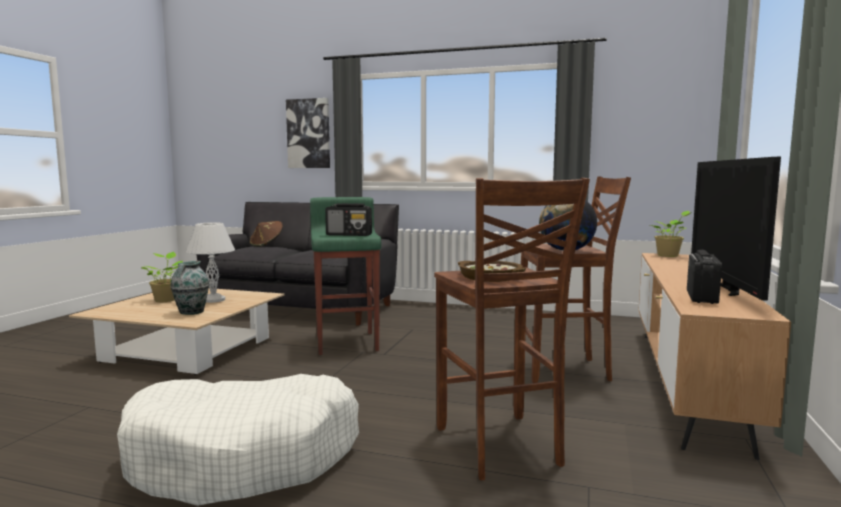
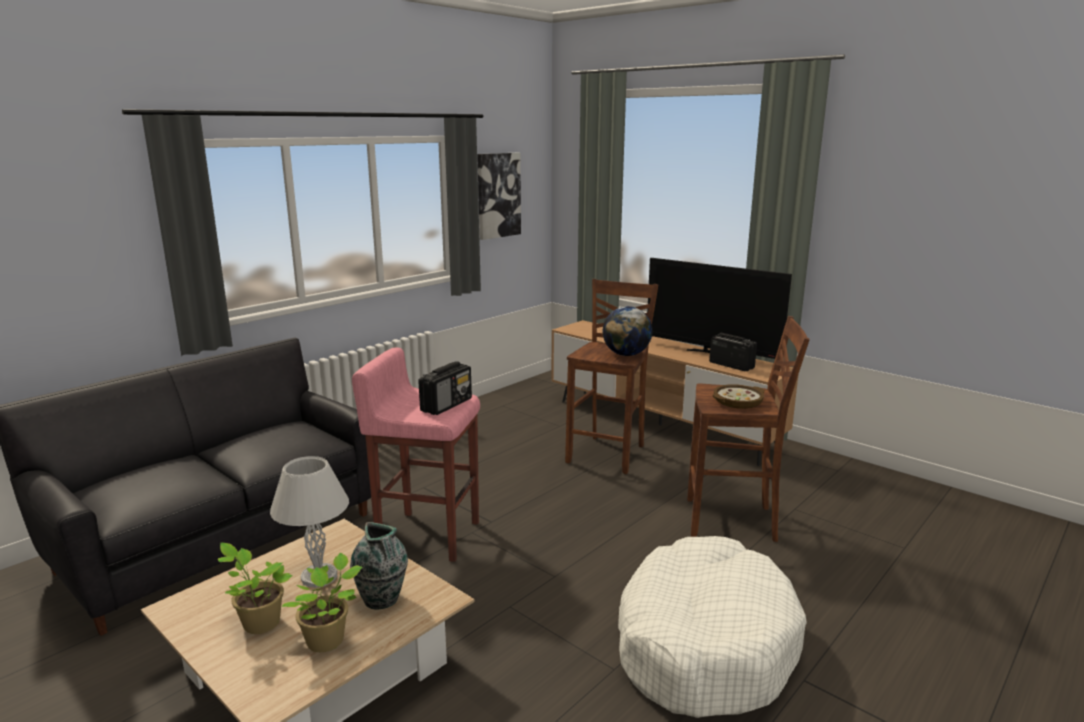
camera: 65 degrees left, 10 degrees up
(267, 245) = (125, 470): brown hat -> none
(309, 133) = (88, 248): picture -> picture (498, 195)
(347, 342) = (428, 535): green stool -> pink stool
(669, 256) = (577, 328): potted plant -> potted plant (328, 640)

